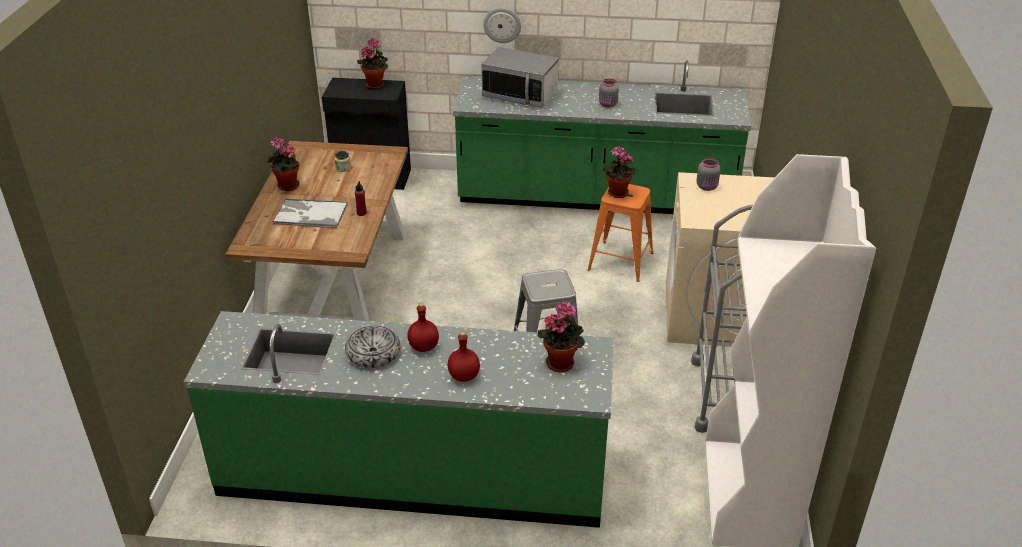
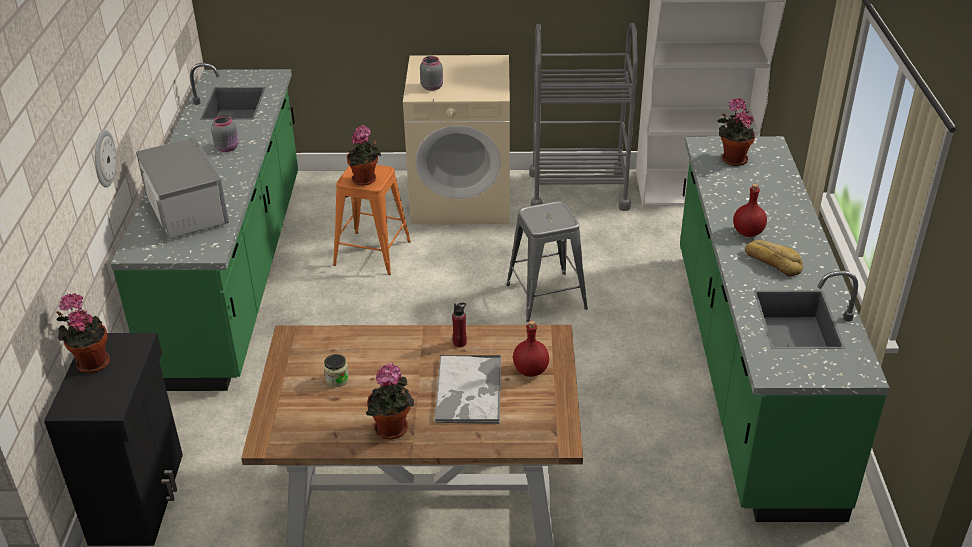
camera: 95 degrees left, 0 degrees up
(373, 353) = (773, 262): bowl -> bread
(464, 376) = (778, 206): red bottle -> red bottle (531, 370)
(520, 95) = (186, 211): microwave -> microwave turned 45 degrees counterclockwise

